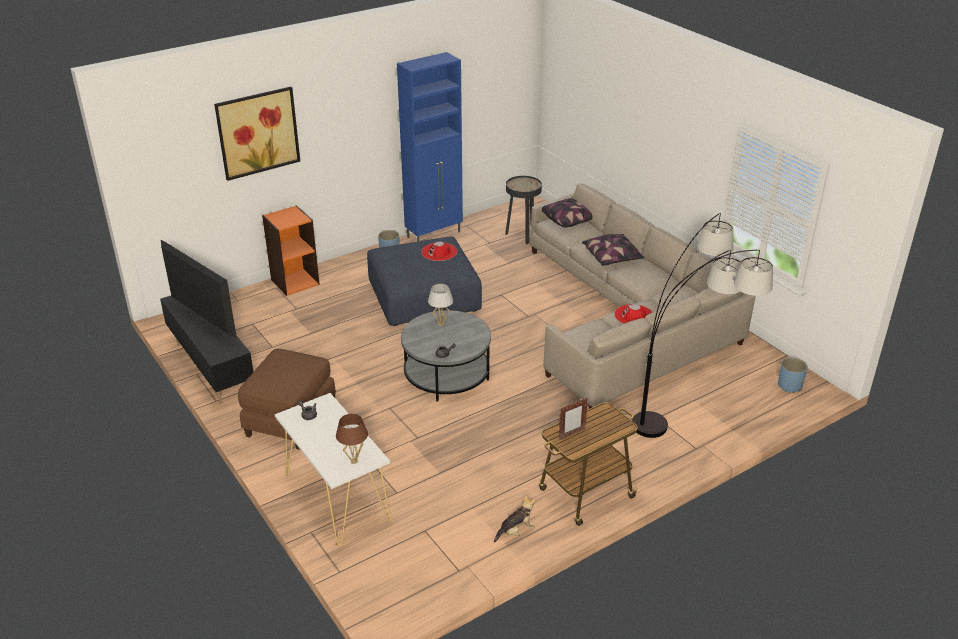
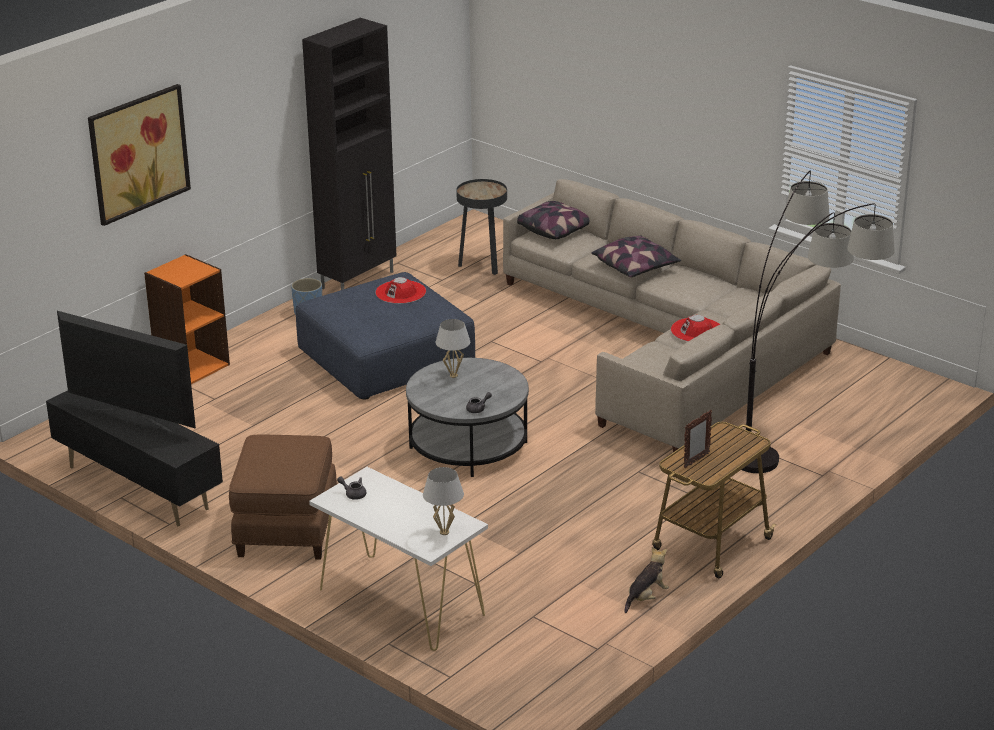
camera: 15 degrees left, 5 degrees down
(354, 461) = (444, 532): brown table lamp -> white table lamp
(434, 234) = (359, 280): blue cabinet -> black cabinet
(789, 386) = (906, 391): blue planter -> none

